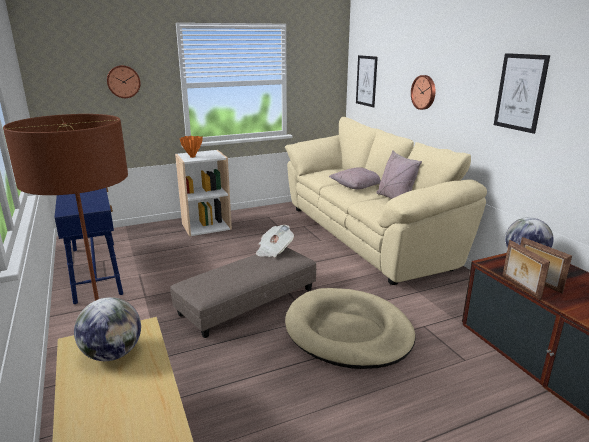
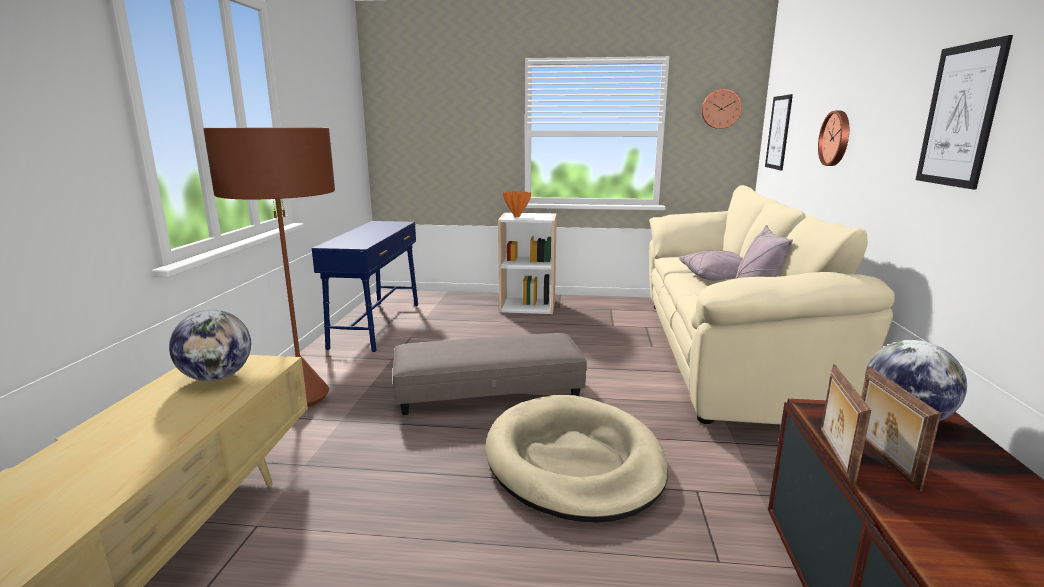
camera: 30 degrees right, 5 degrees down
(123, 81) = (460, 126): wall clock -> wall clock (720, 109)
(274, 250) = (543, 335): newspaper -> none

